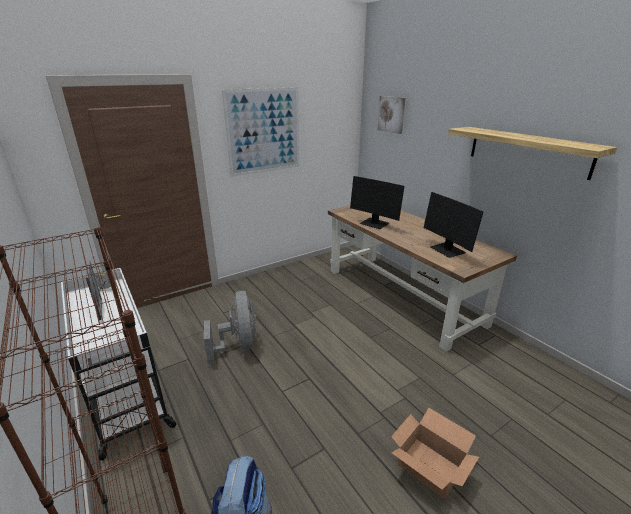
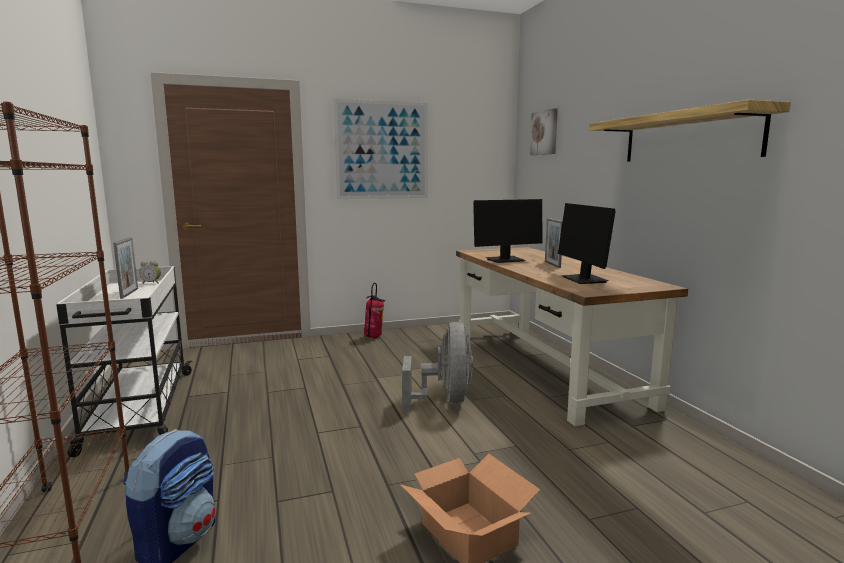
camera: 15 degrees right, 15 degrees down
(238, 345) = (294, 387): grey fan -> grey fan (445, 400)
(268, 279) = (373, 337): none -> fire extinguisher
(374, 224) = (505, 260): monitor -> monitor turned 75 degrees counterclockwise
(411, 228) = (552, 264): none -> picture frame

